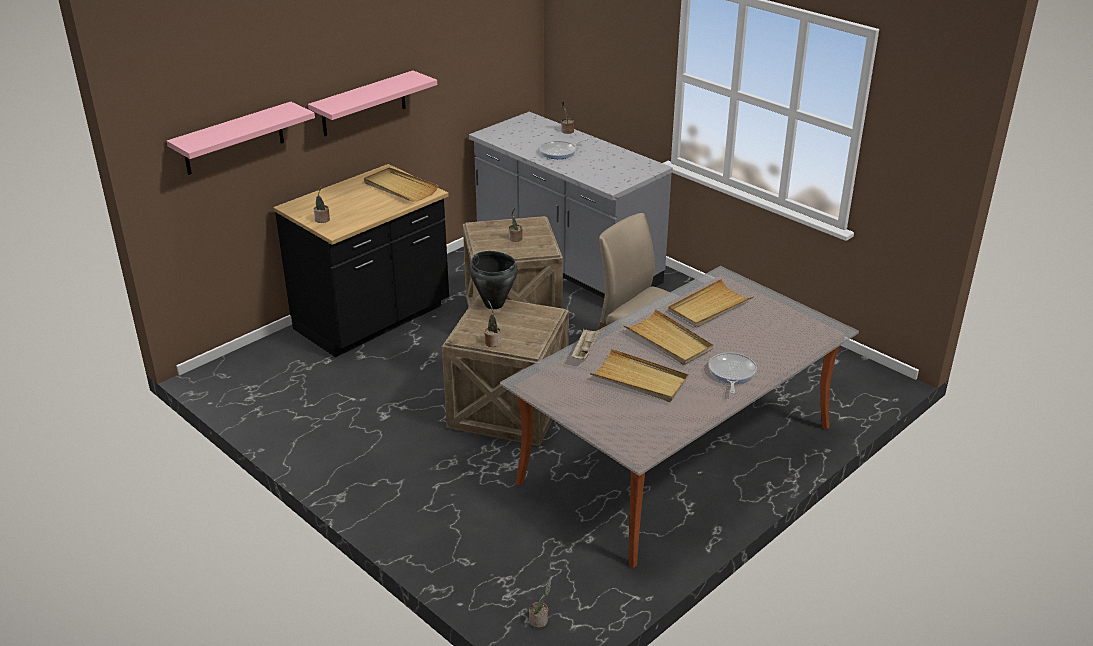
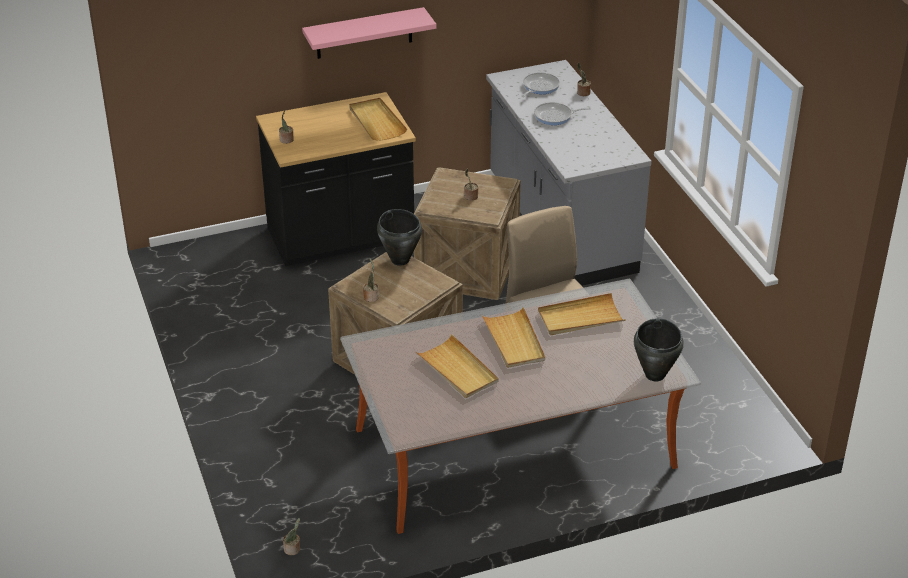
camera: 25 degrees right, 5 degrees up
(233, 139) = (222, 51): pink shelf -> none
(585, 351) = (432, 329): beige tray -> none
(731, 373) = (542, 388): frying pan -> frying pan (539, 87)
(816, 334) = (655, 374): none -> black cooking pot

